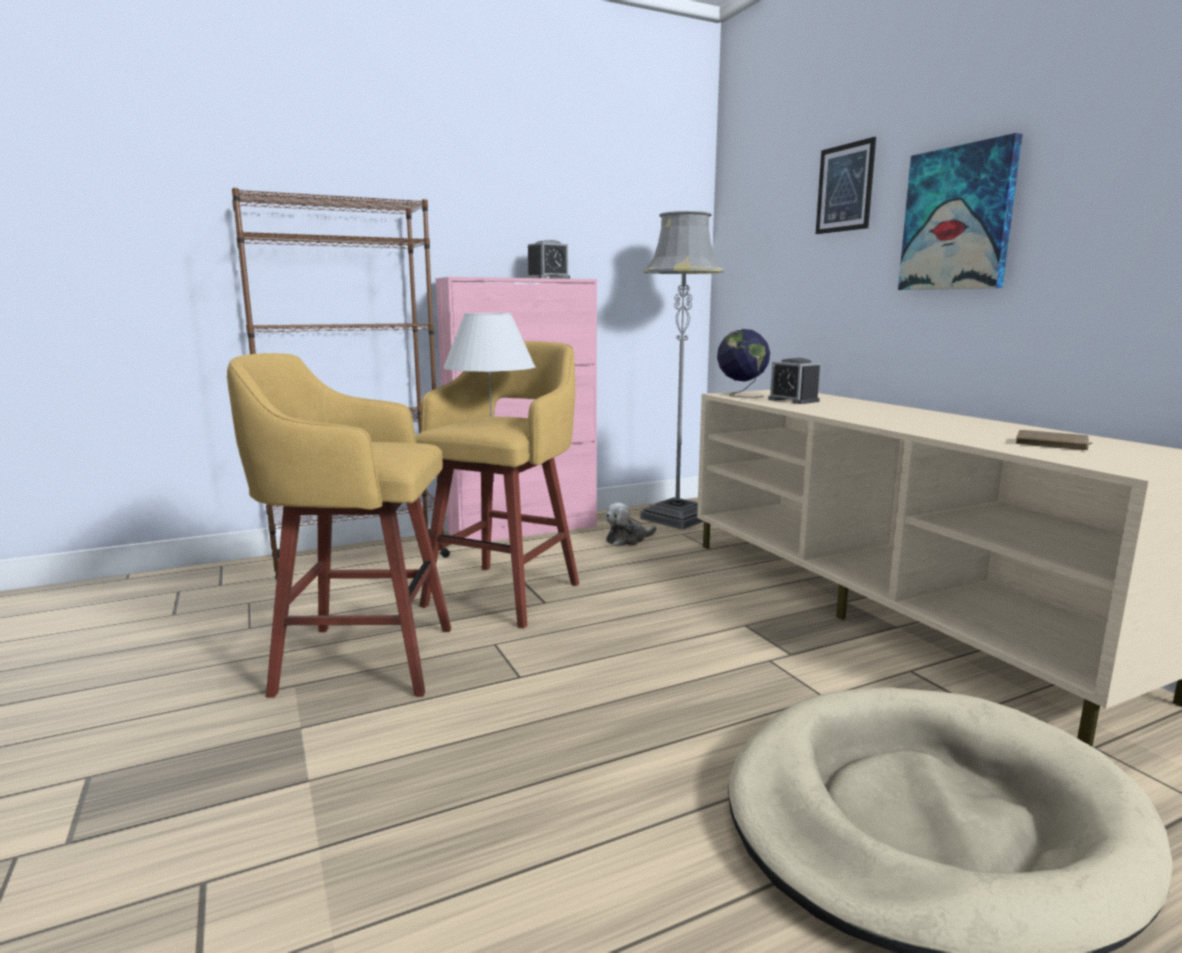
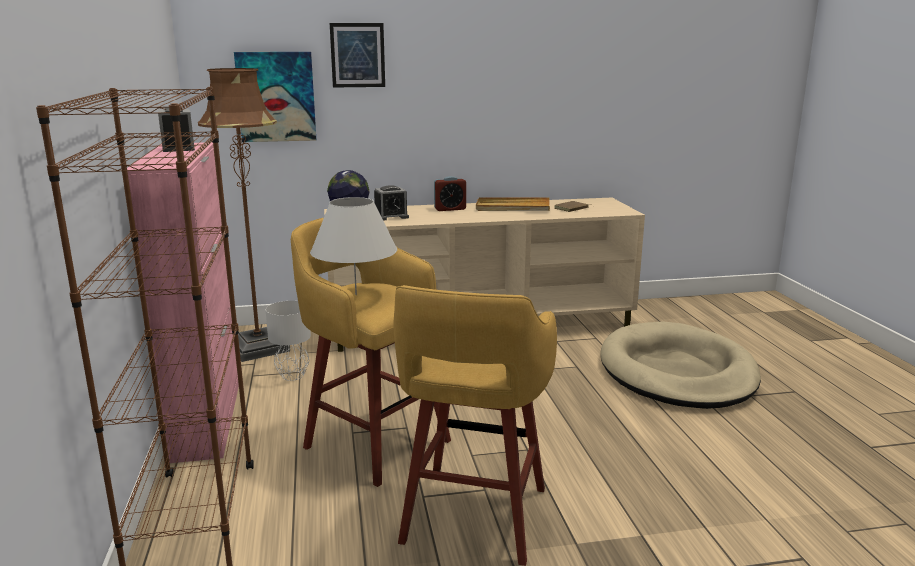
camera: 75 degrees left, 5 degrees up
(627, 540) = (292, 375): plush toy -> grey table lamp
(676, 518) = (259, 348): grey floor lamp -> brown floor lamp
(886, 409) = (450, 209): none -> alarm clock
(958, 219) = (456, 87): picture -> picture (276, 96)
(967, 425) = (512, 207): none -> beige tray

